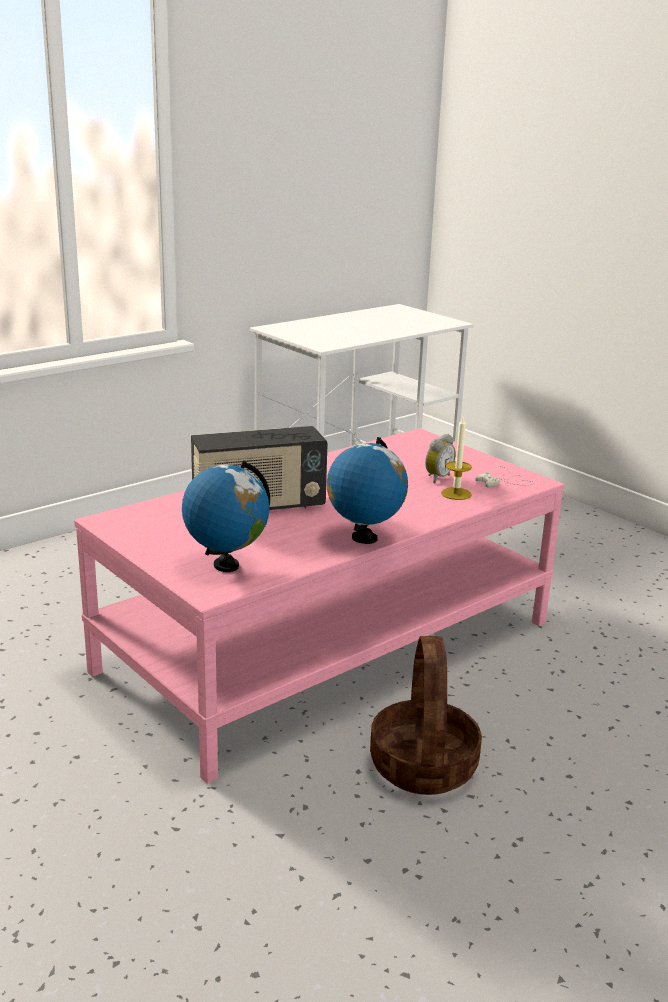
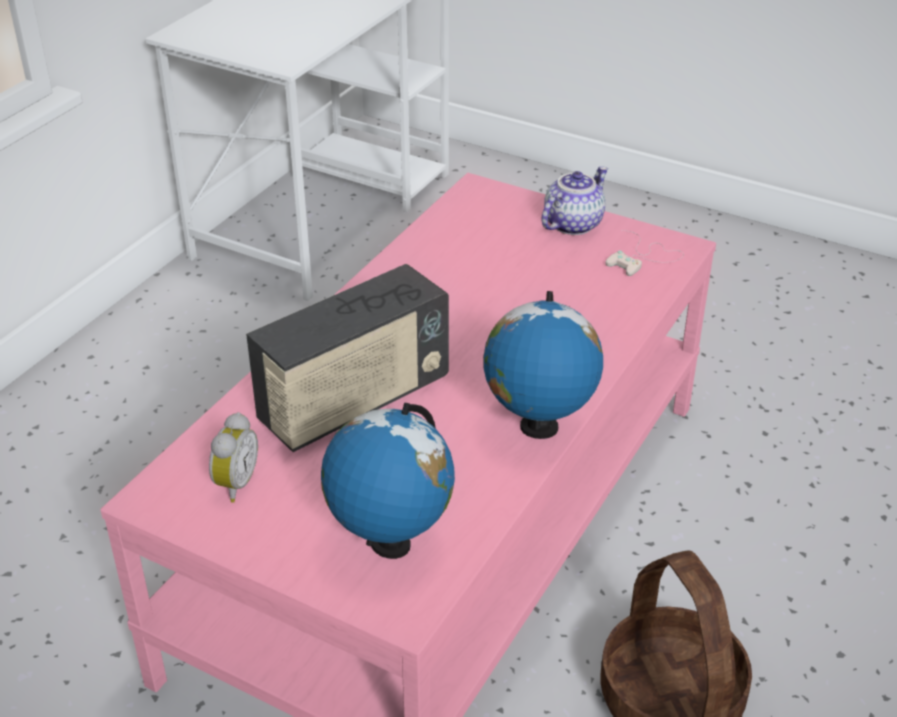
camera: 20 degrees left, 15 degrees up
(436, 478) = (554, 273): alarm clock -> alarm clock (234, 484)
(456, 494) = (598, 300): candle -> none
(469, 459) = (572, 224): none -> teapot

